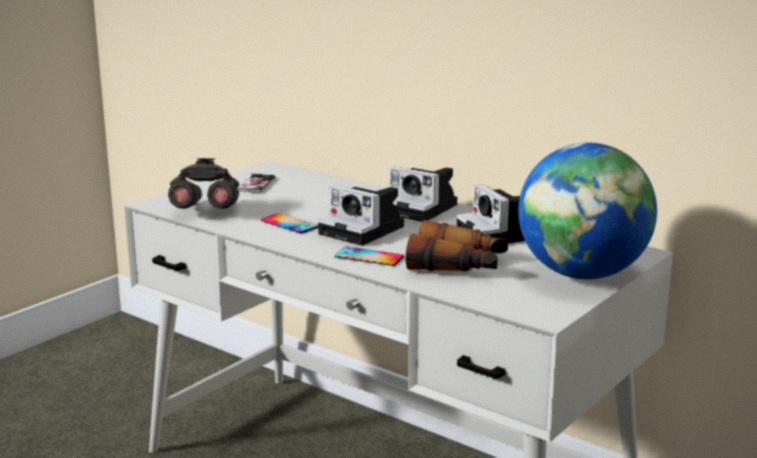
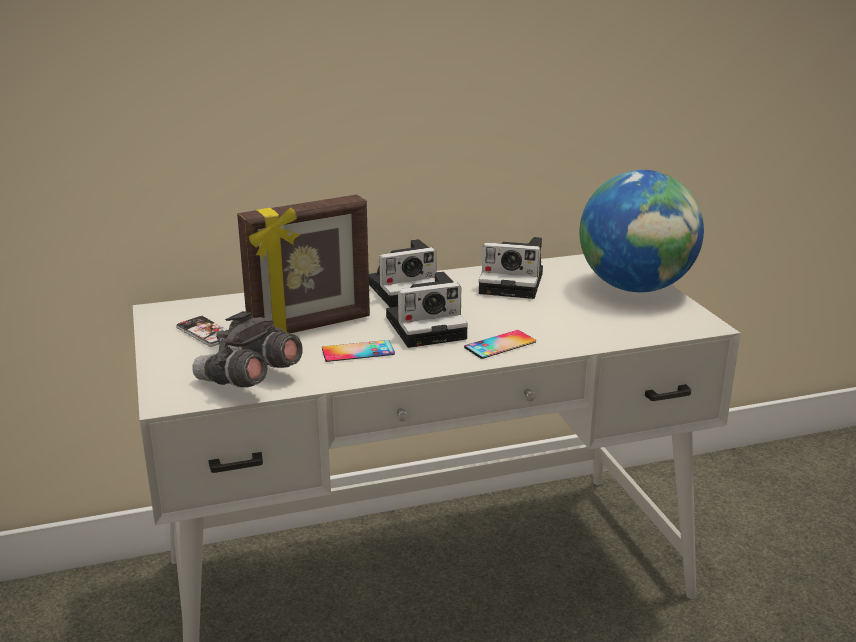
camera: 55 degrees left, 5 degrees up
(308, 203) = (311, 327): none -> picture frame
(458, 265) = (565, 319): binoculars -> none

